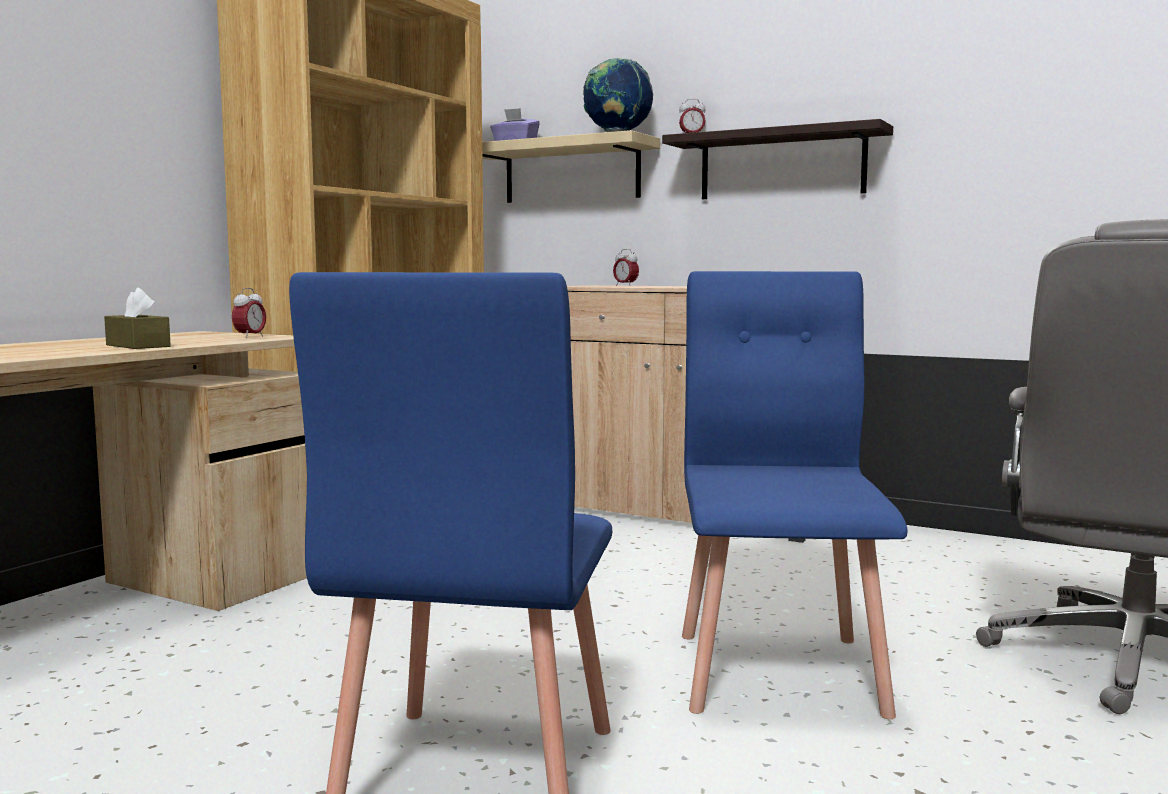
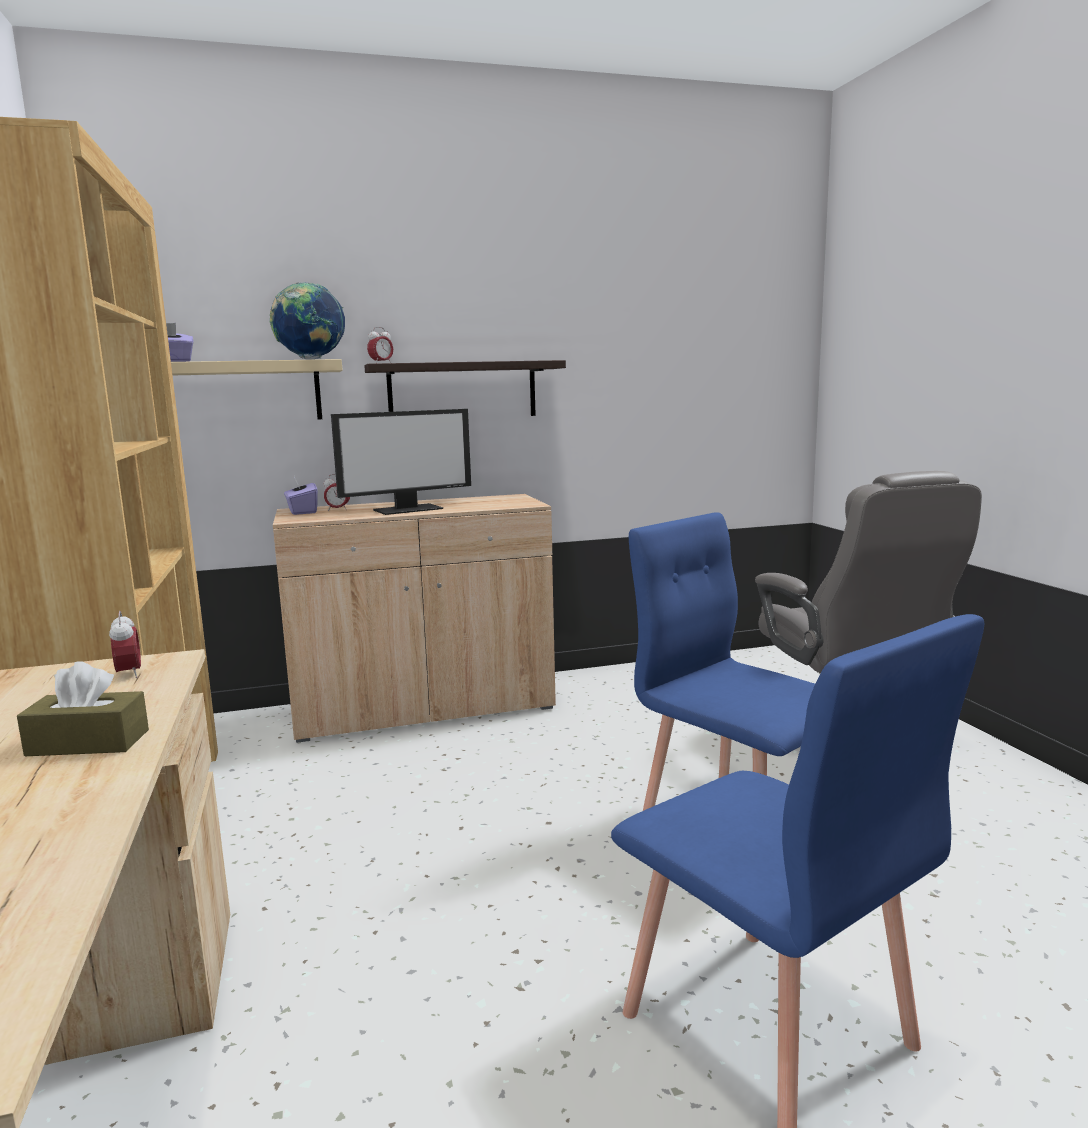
camera: 45 degrees left, 5 degrees up
(596, 285) = (302, 512): none -> purple tissue box
(677, 286) = (408, 509): none -> monitor

